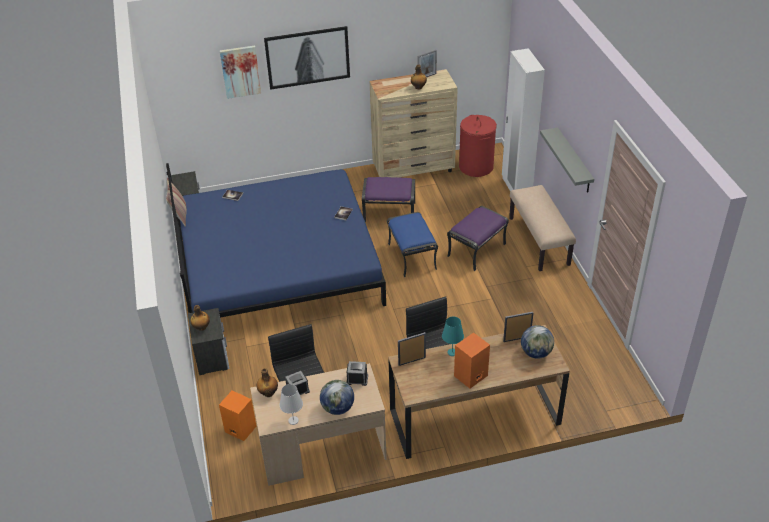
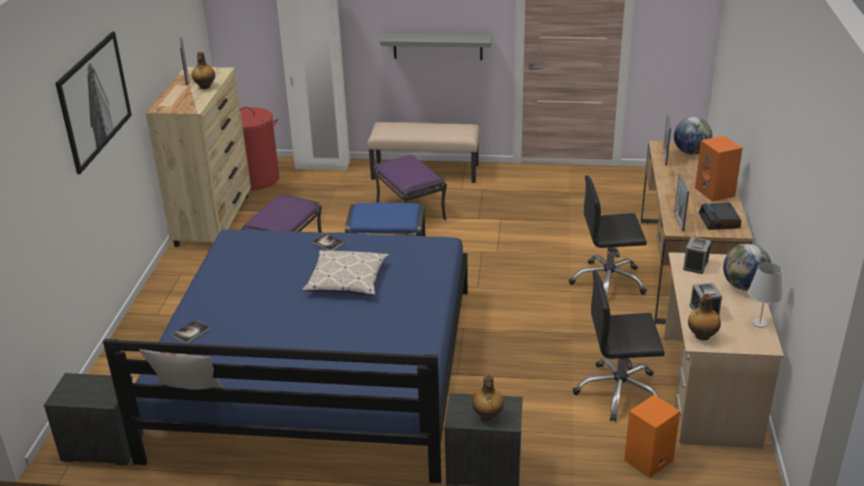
camera: 70 degrees left, 10 degrees down
(240, 71) = (46, 158): picture -> none
(306, 234) = (347, 280): none -> pillow
(423, 384) = (719, 221): none -> alarm clock
(452, 352) = (672, 196): turquoise table lamp -> none

